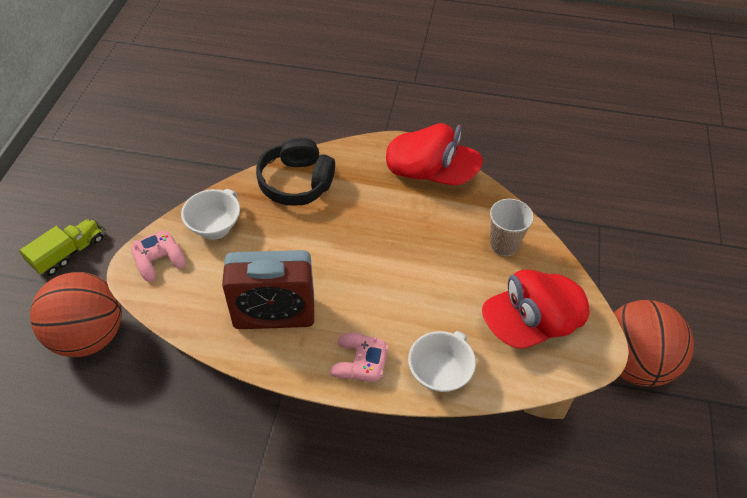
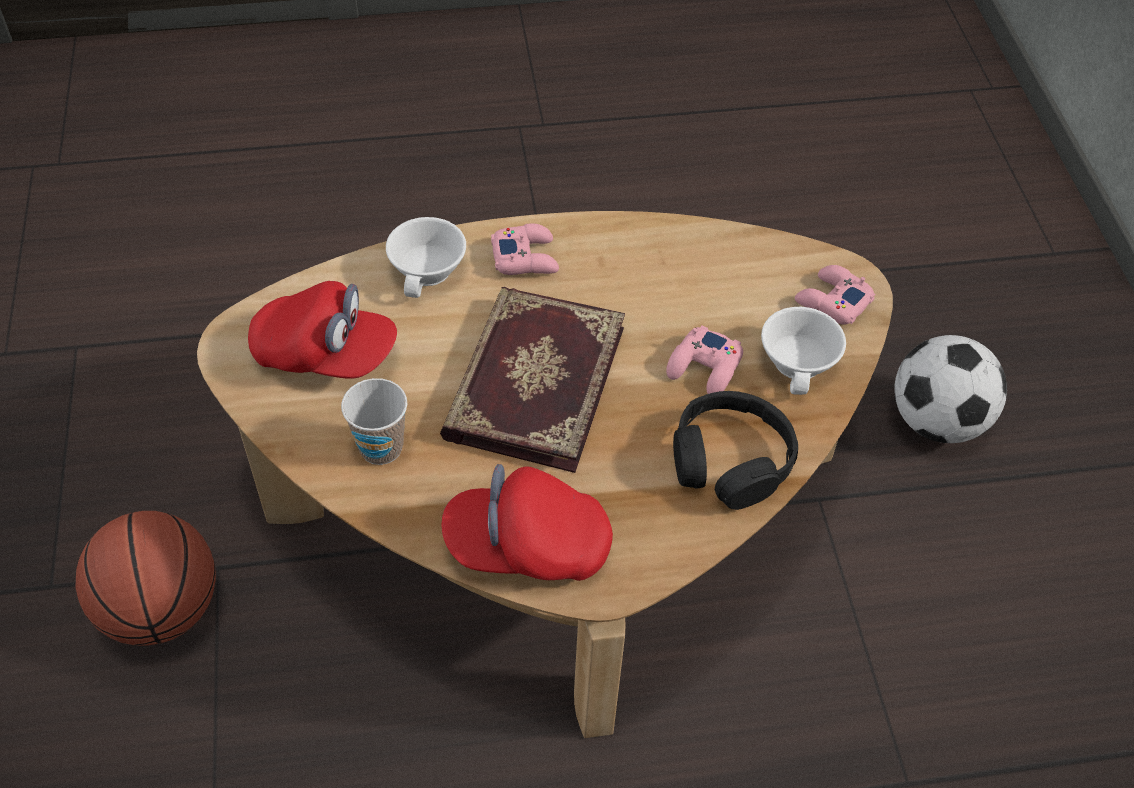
camera: 160 degrees right, 0 degrees up
(70, 252) = (1074, 523): toy truck -> none
(89, 336) = (936, 421): basketball -> football
(274, 313) = (650, 280): alarm clock -> none
(276, 239) = (705, 368): none -> pink game controller
(393, 261) = (532, 381): none -> book
(532, 321) = (325, 354): red cap -> red cap turned 60 degrees clockwise

